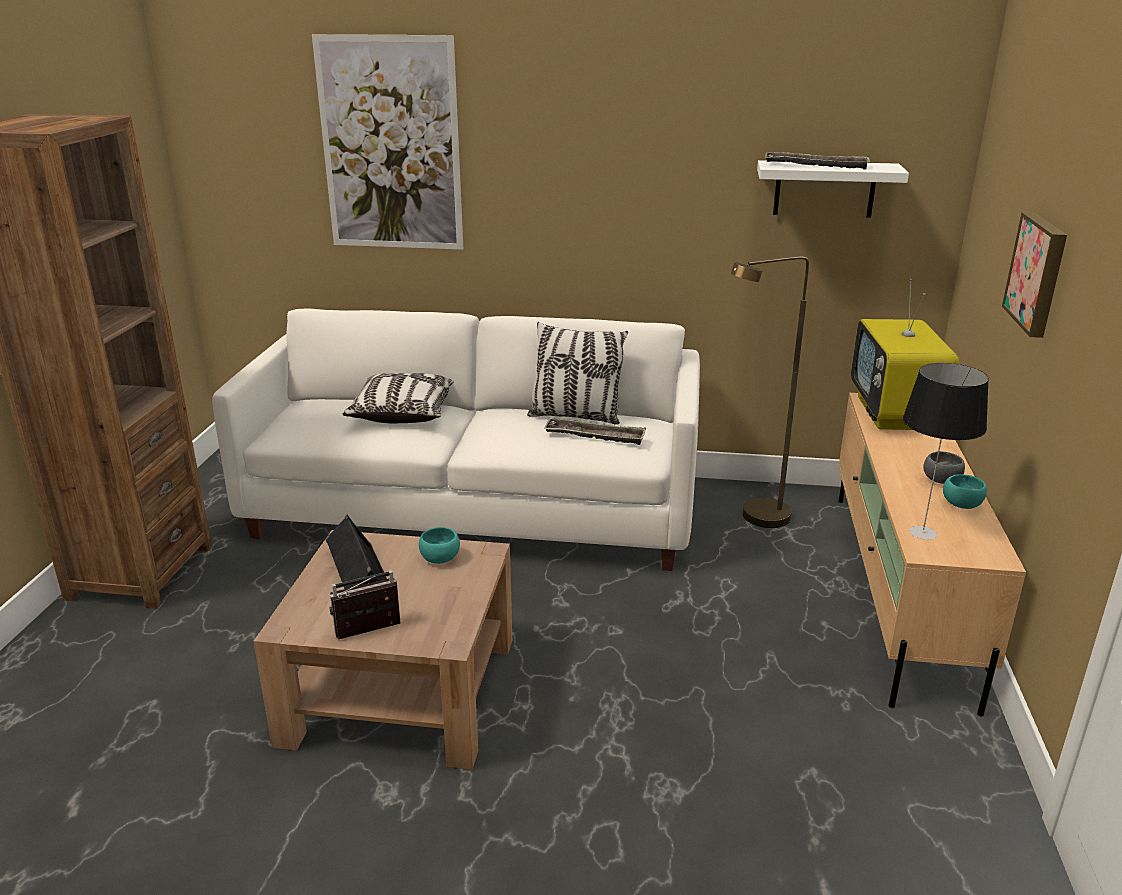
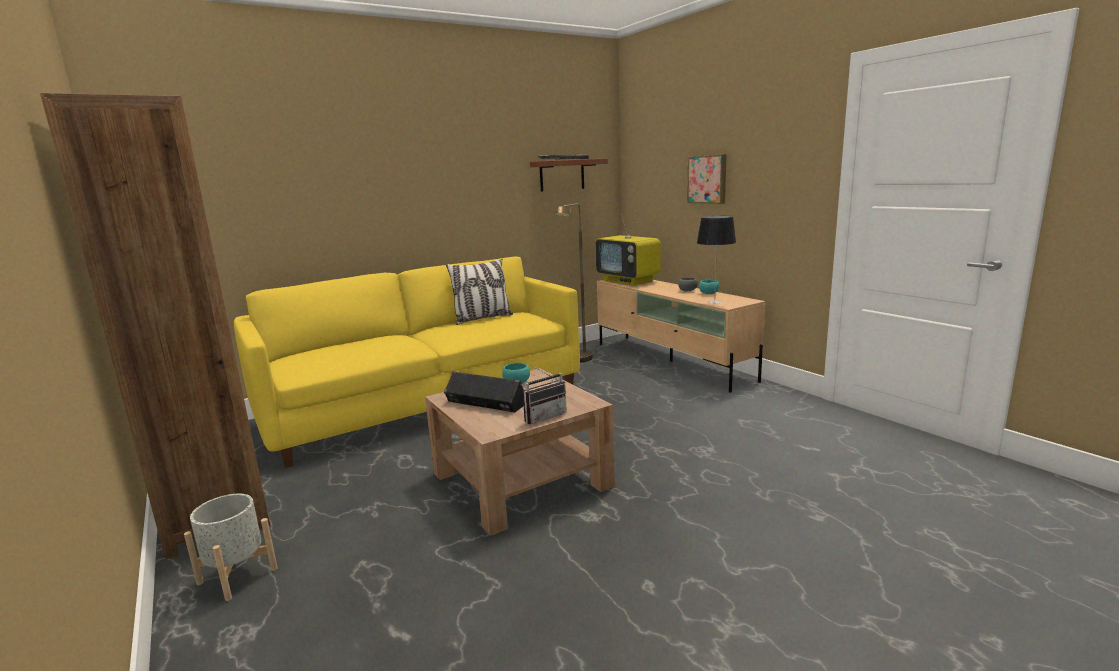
camera: 40 degrees left, 10 degrees down
(74, 652) = (238, 575): none -> grey planter
(369, 633) = (543, 416): radio -> radio turned 150 degrees counterclockwise
(391, 145) = (306, 166): picture -> none
(402, 413) = (377, 340): pillow -> none
(475, 509) = (425, 403): white sofa -> yellow sofa
(595, 436) = (510, 320): tray -> none
(824, 189) = (562, 175): white shelf -> brown shelf

